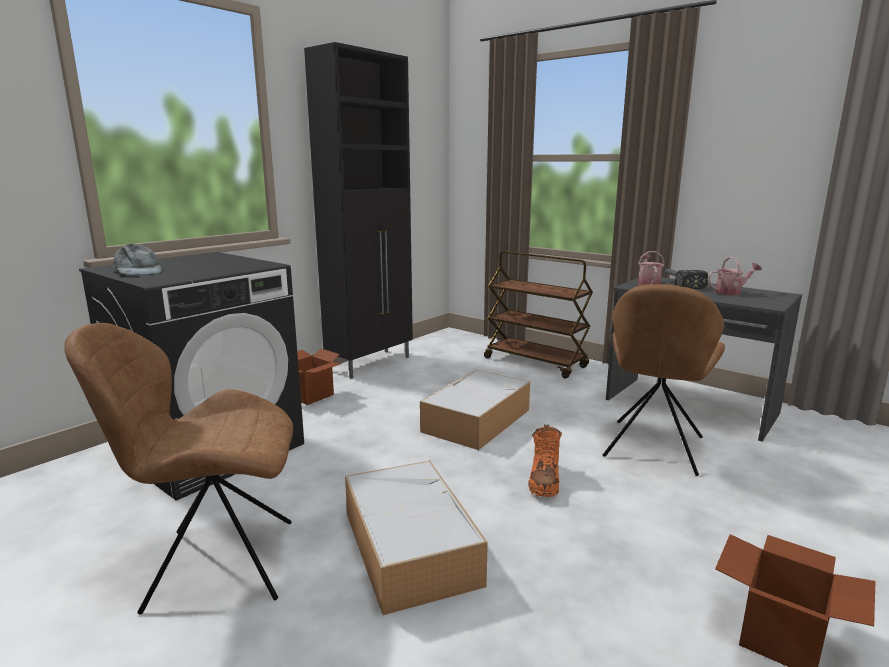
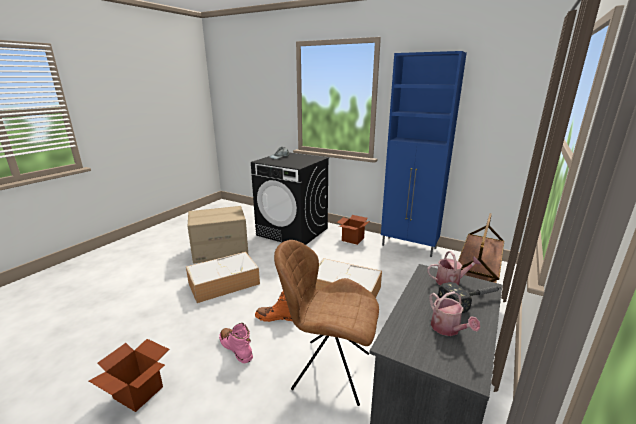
camera: 80 degrees right, 5 degrees up
(216, 564) = (220, 250): brown chair -> cardboard box
(371, 363) = (409, 247): black cabinet -> blue cabinet
(630, 523) = (236, 348): none -> pink boot

